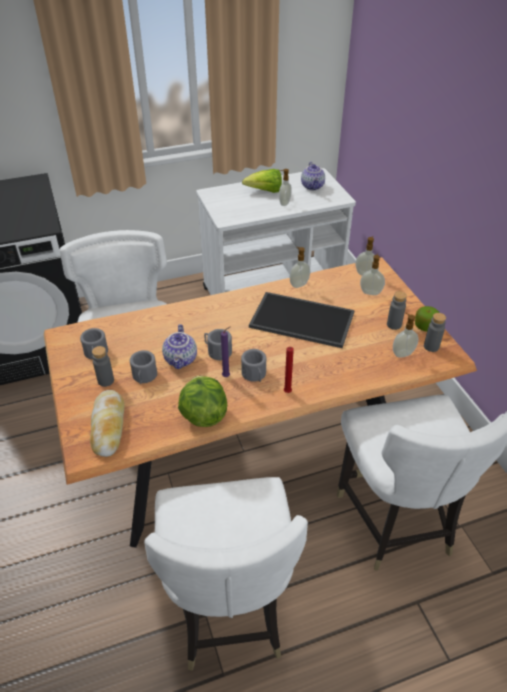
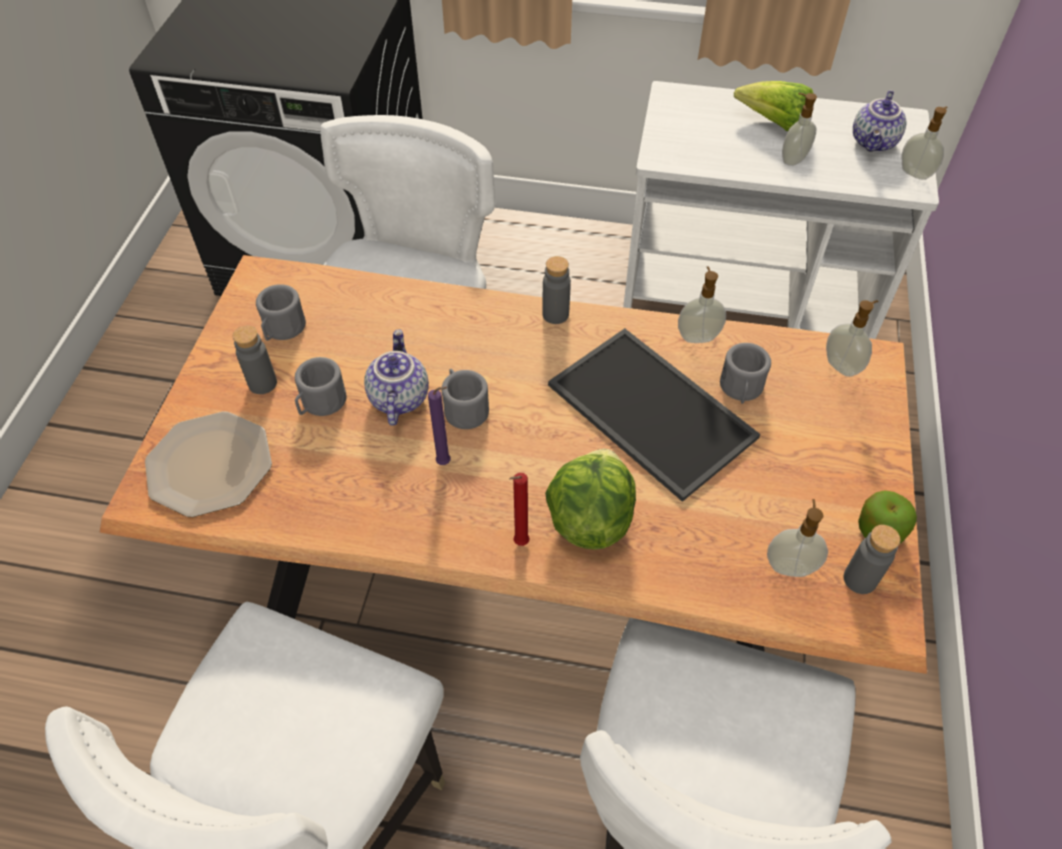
camera: 30 degrees right, 10 degrees up
(108, 426) = (210, 466): bread -> plate
(181, 359) = (397, 398): teapot -> teapot turned 150 degrees clockwise
(203, 415) = (357, 517): lettuce -> lettuce (589, 519)
(254, 375) = (491, 482): grey mug -> grey mug (741, 389)
(370, 292) = (823, 409): soap dispenser -> soap dispenser (915, 173)
(394, 324) = (818, 498): grey bottle -> grey bottle (555, 314)

